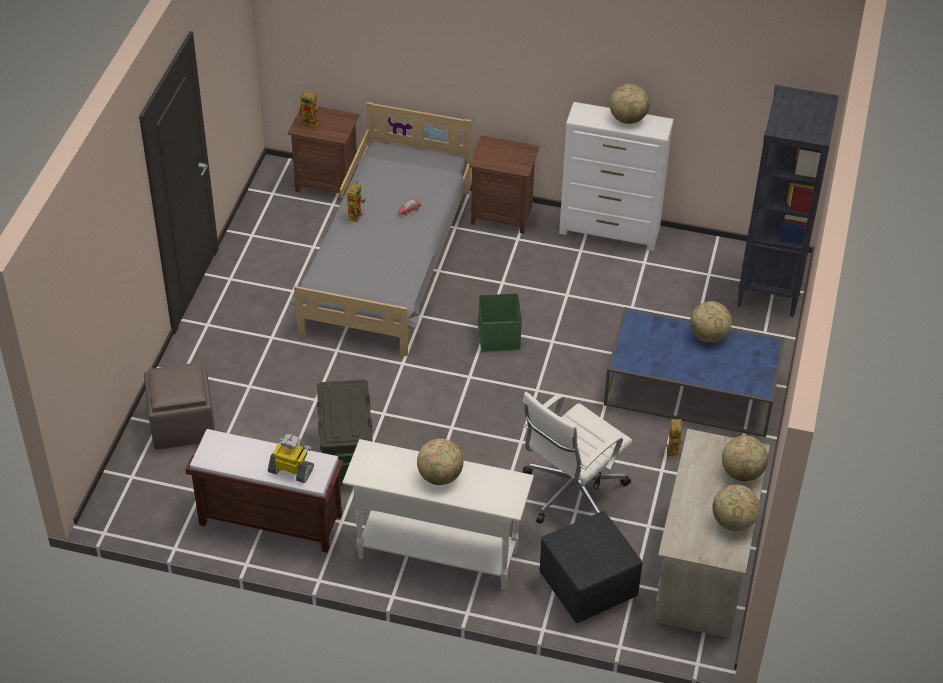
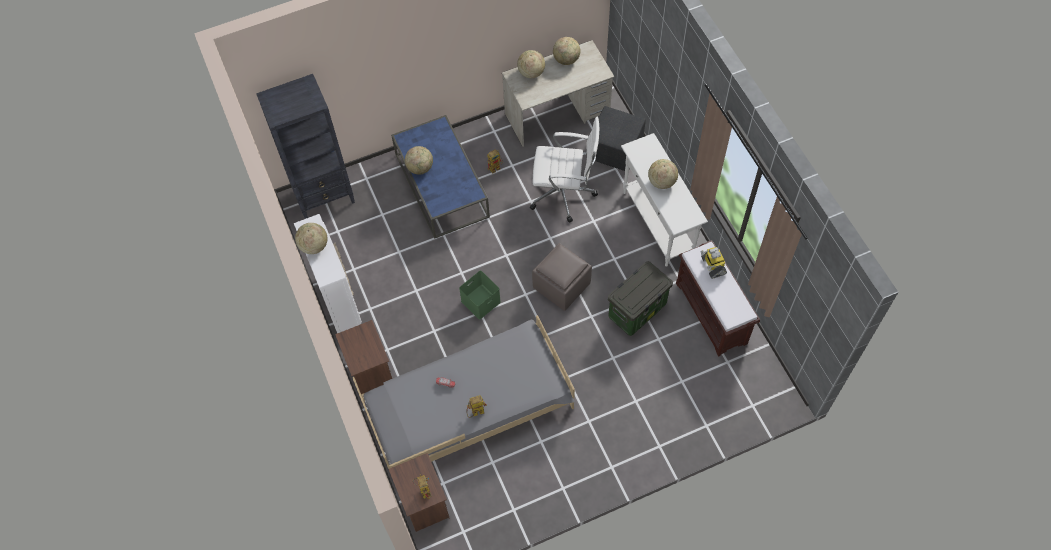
camera: 125 degrees left, 15 degrees up
(182, 424) = (695, 412): brown ottoman -> brown ottoman (561, 286)

